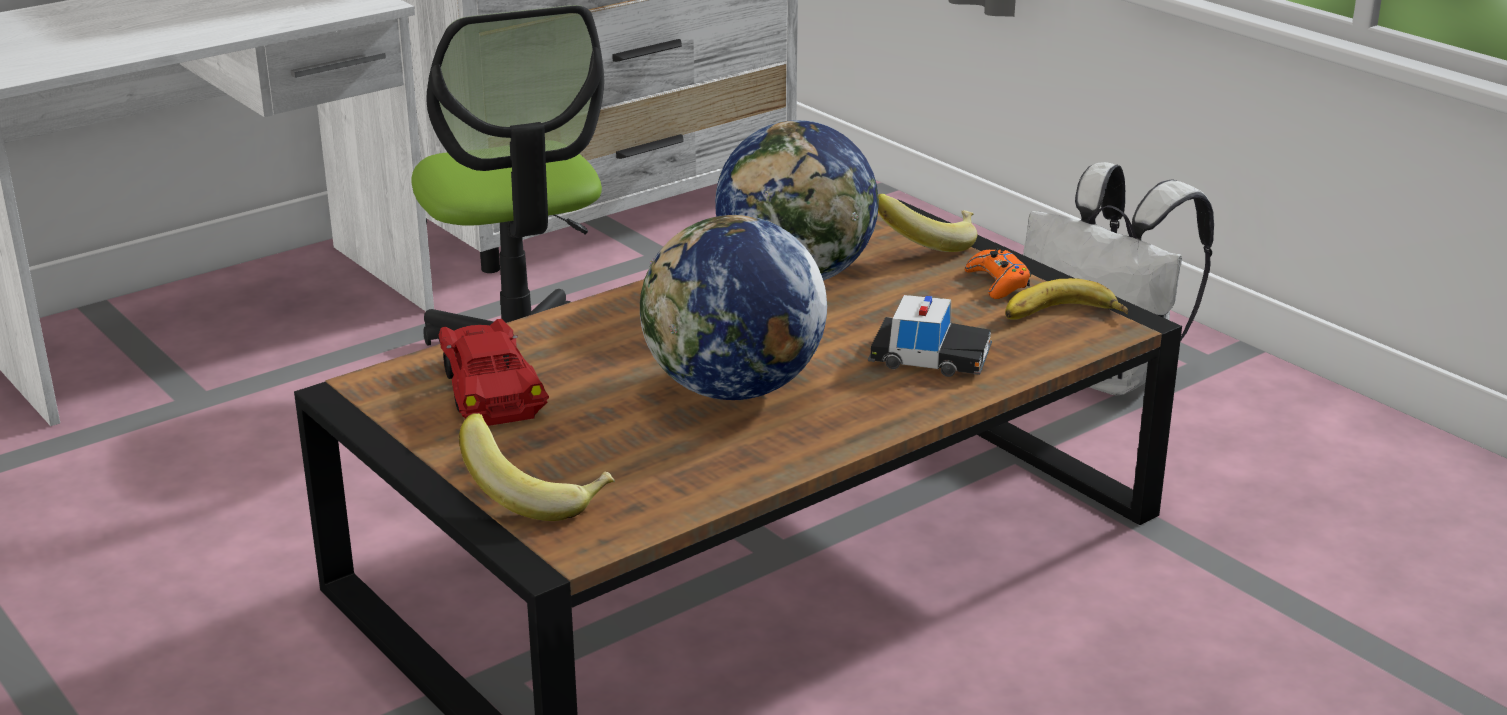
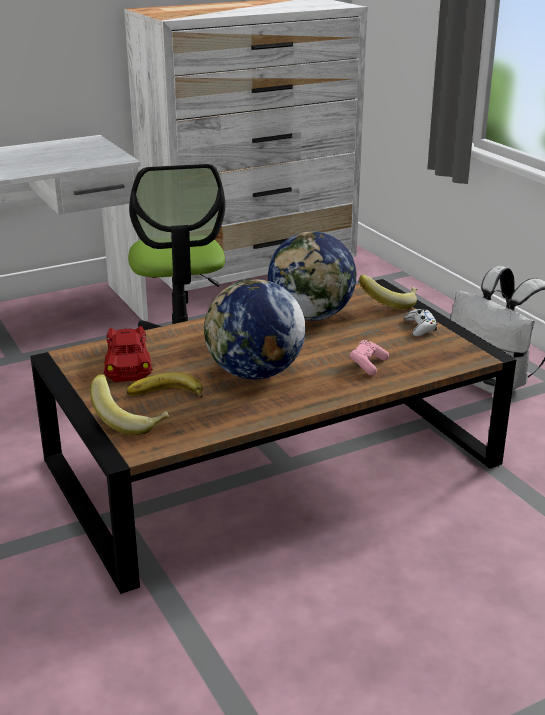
camera: 10 degrees right, 0 degrees up
(930, 357) = (367, 365): toy car -> pink game controller
(998, 283) = (420, 327): orange game controller -> white game controller
(1063, 317) = (450, 349): banana -> banana (166, 396)

